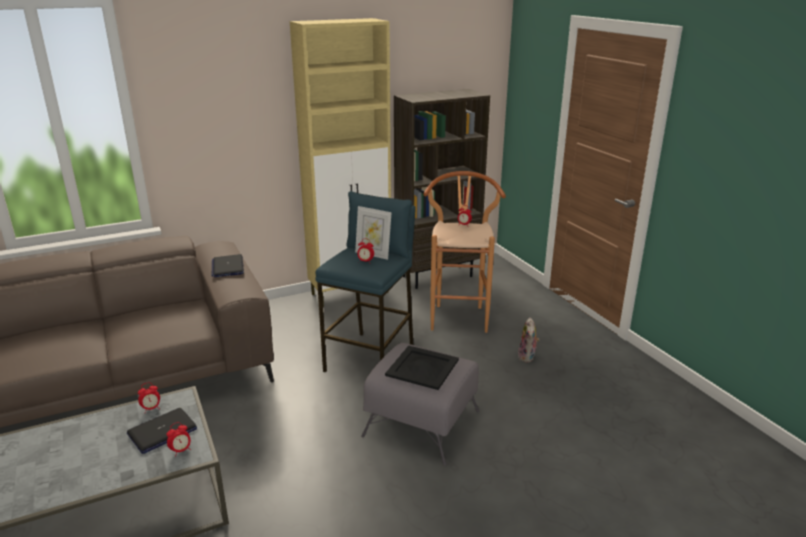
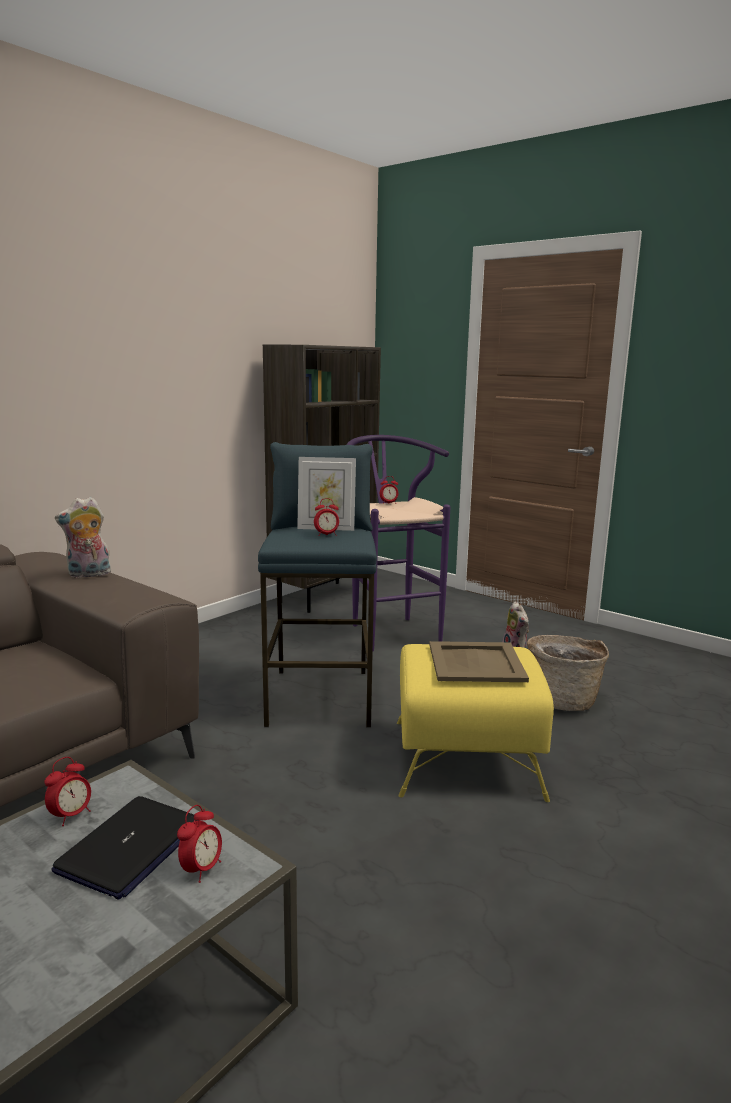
camera: 25 degrees left, 10 degrees down
(227, 267) = (88, 575): laptop -> plush toy
(351, 293) = (223, 629): beige cabinet -> none
(422, 368) = (477, 663): black tray -> beige tray
(422, 424) = (467, 758): grey ottoman -> yellow ottoman
(459, 315) = (390, 630): brown stool -> purple stool
(527, 398) = (562, 700): none -> basket

